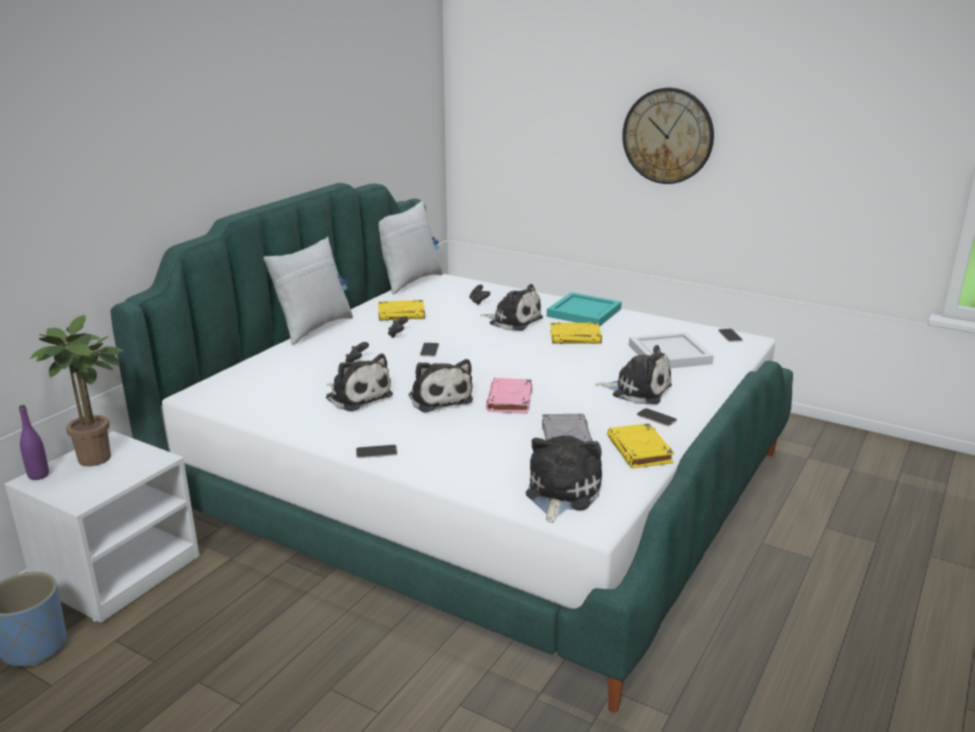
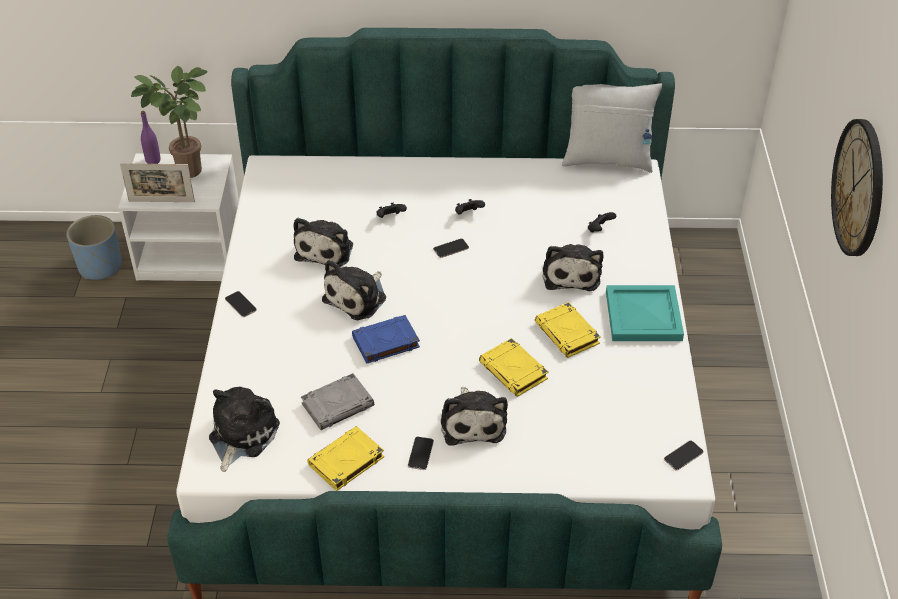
camera: 60 degrees right, 20 degrees up
(115, 486) = (161, 201): none -> picture frame
(314, 328) = (438, 159): grey pillow -> none
(402, 314) = (519, 194): yellow book -> yellow book (514, 371)
(510, 400) = (385, 342): pink book -> blue book
(560, 493) = (241, 435): plush toy -> plush toy turned 60 degrees counterclockwise
(671, 354) = (584, 420): white tray -> none

